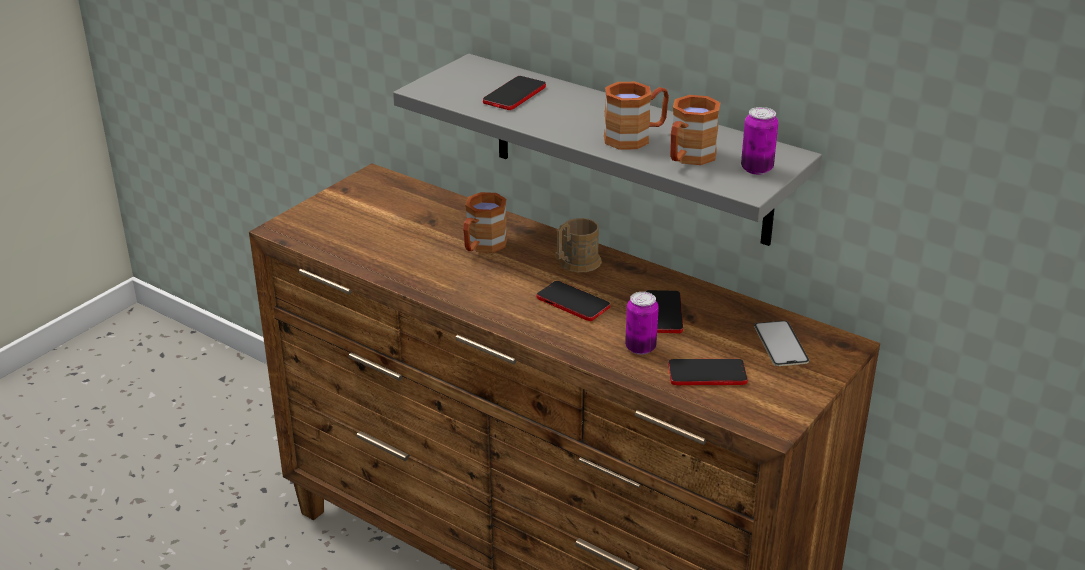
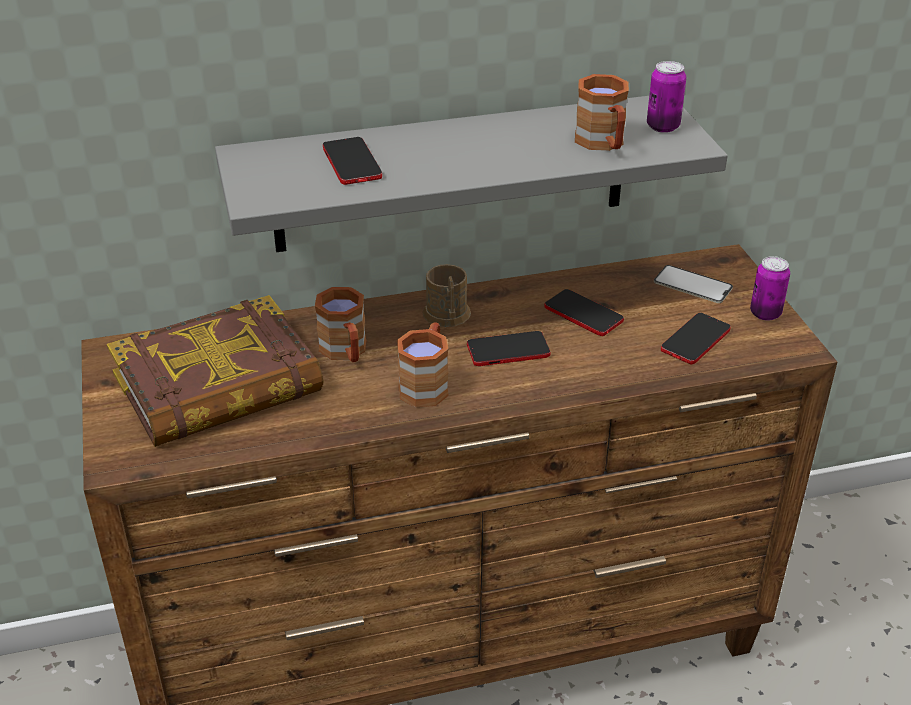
camera: 50 degrees left, 5 degrees up
(390, 222) = (218, 384): none -> book
(635, 137) = (530, 147): brown mug -> brown mug (426, 383)
(640, 348) = (620, 352): can -> can (765, 313)

